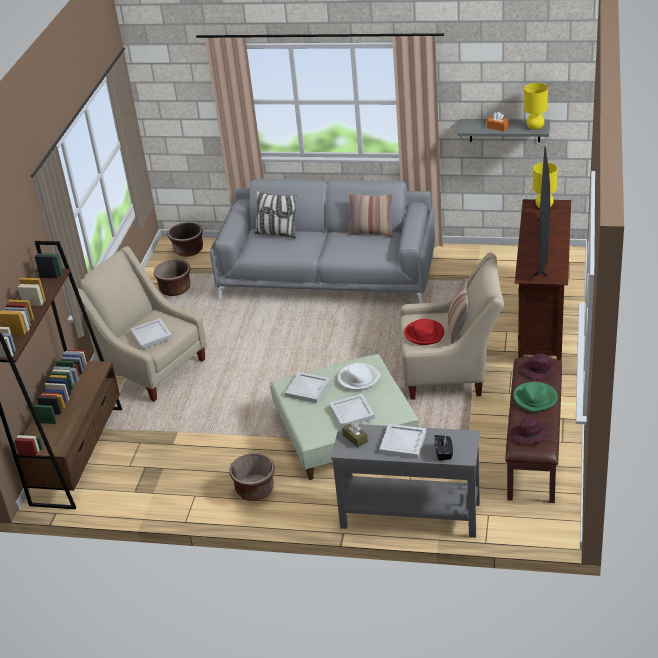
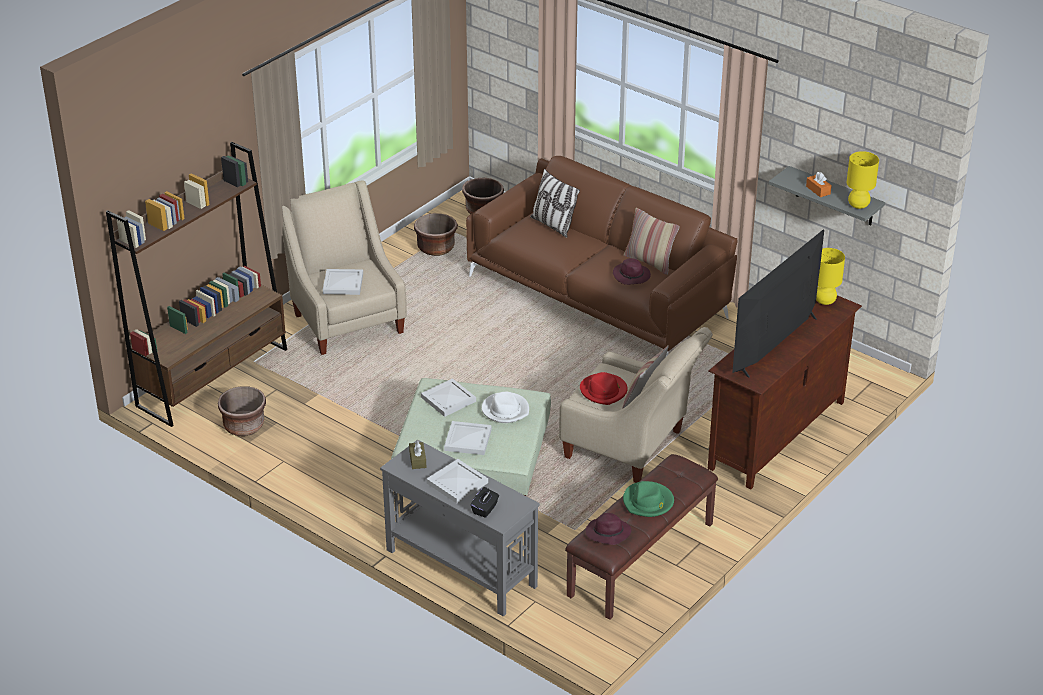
camera: 25 degrees right, 0 degrees up
(255, 490) = (341, 480): brown planter -> brown planter (244, 426)
(328, 276) = (599, 295): grey sofa -> brown sofa
(540, 370) = (682, 476): purple hat -> purple hat (632, 276)

